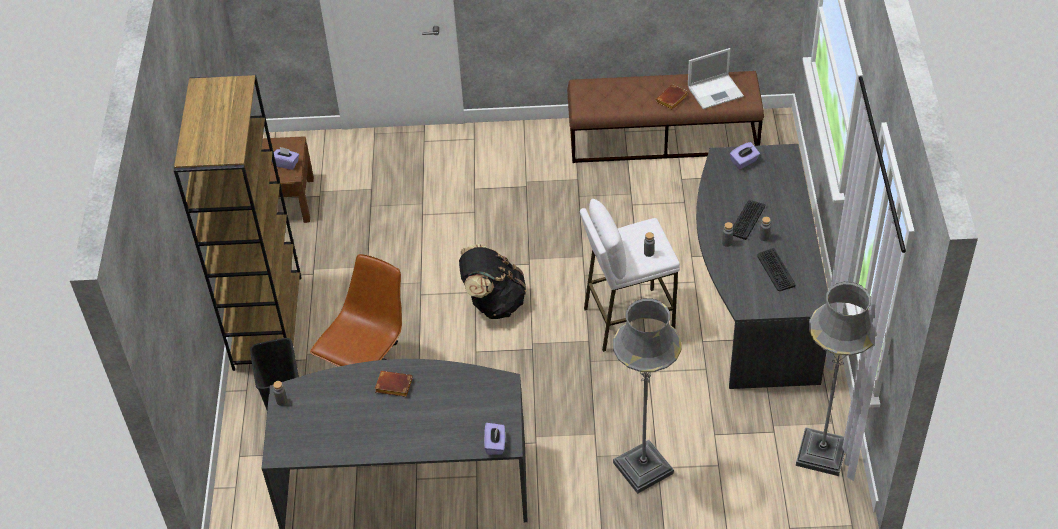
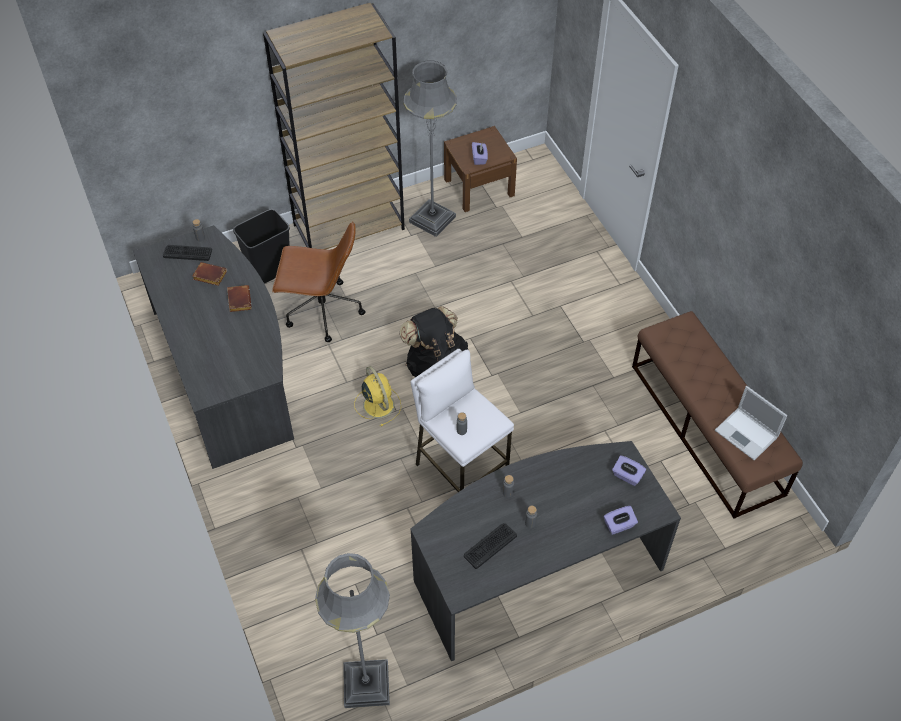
camera: 65 degrees right, 5 degrees up
(495, 444) = (200, 388): purple tissue box -> purple tissue box (619, 525)
(517, 361) = (378, 404): none -> yellow fan
(643, 468) = (297, 537): grey floor lamp -> grey floor lamp (432, 219)
(672, 100) = (712, 400): brown book -> brown book (209, 276)
(747, 220) = (547, 501): keyboard -> keyboard (187, 253)

